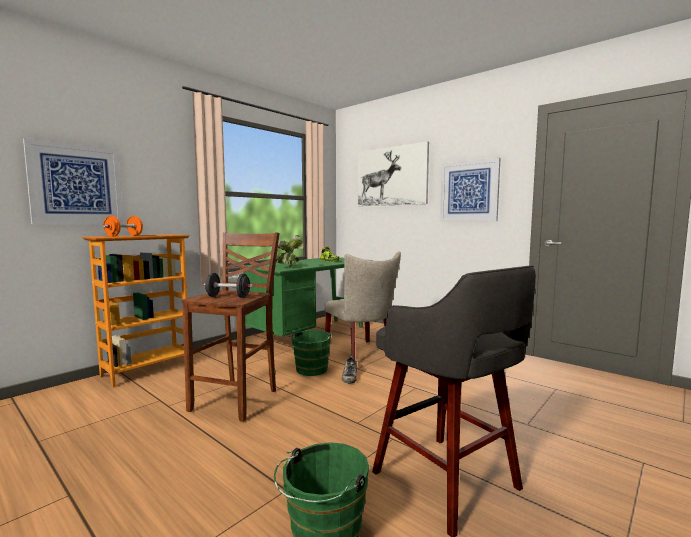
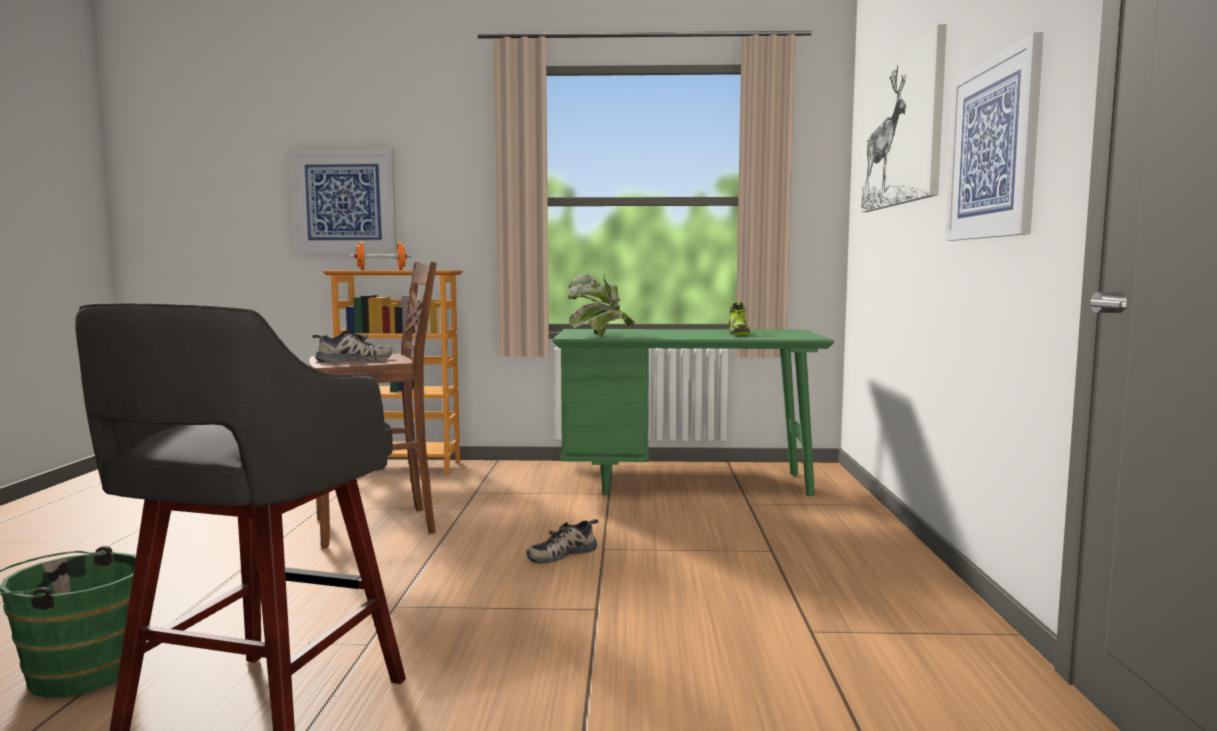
camera: 50 degrees right, 0 degrees up
(228, 297) = (354, 360): black dumbbell -> shoe
(311, 371) = (538, 528): green bucket -> none
(362, 354) = (676, 533): beige chair -> none

